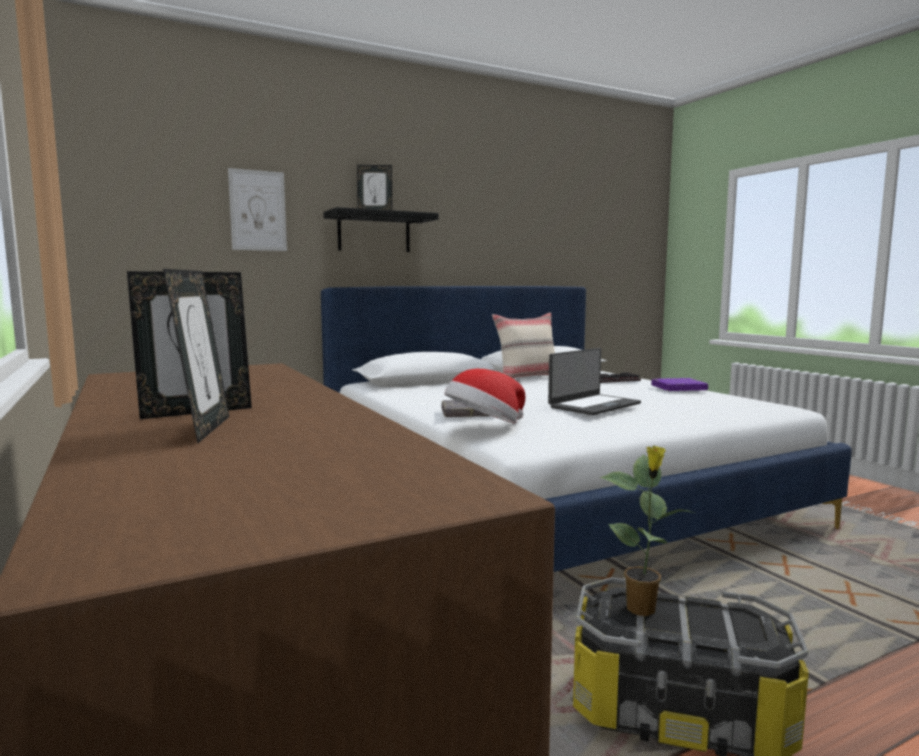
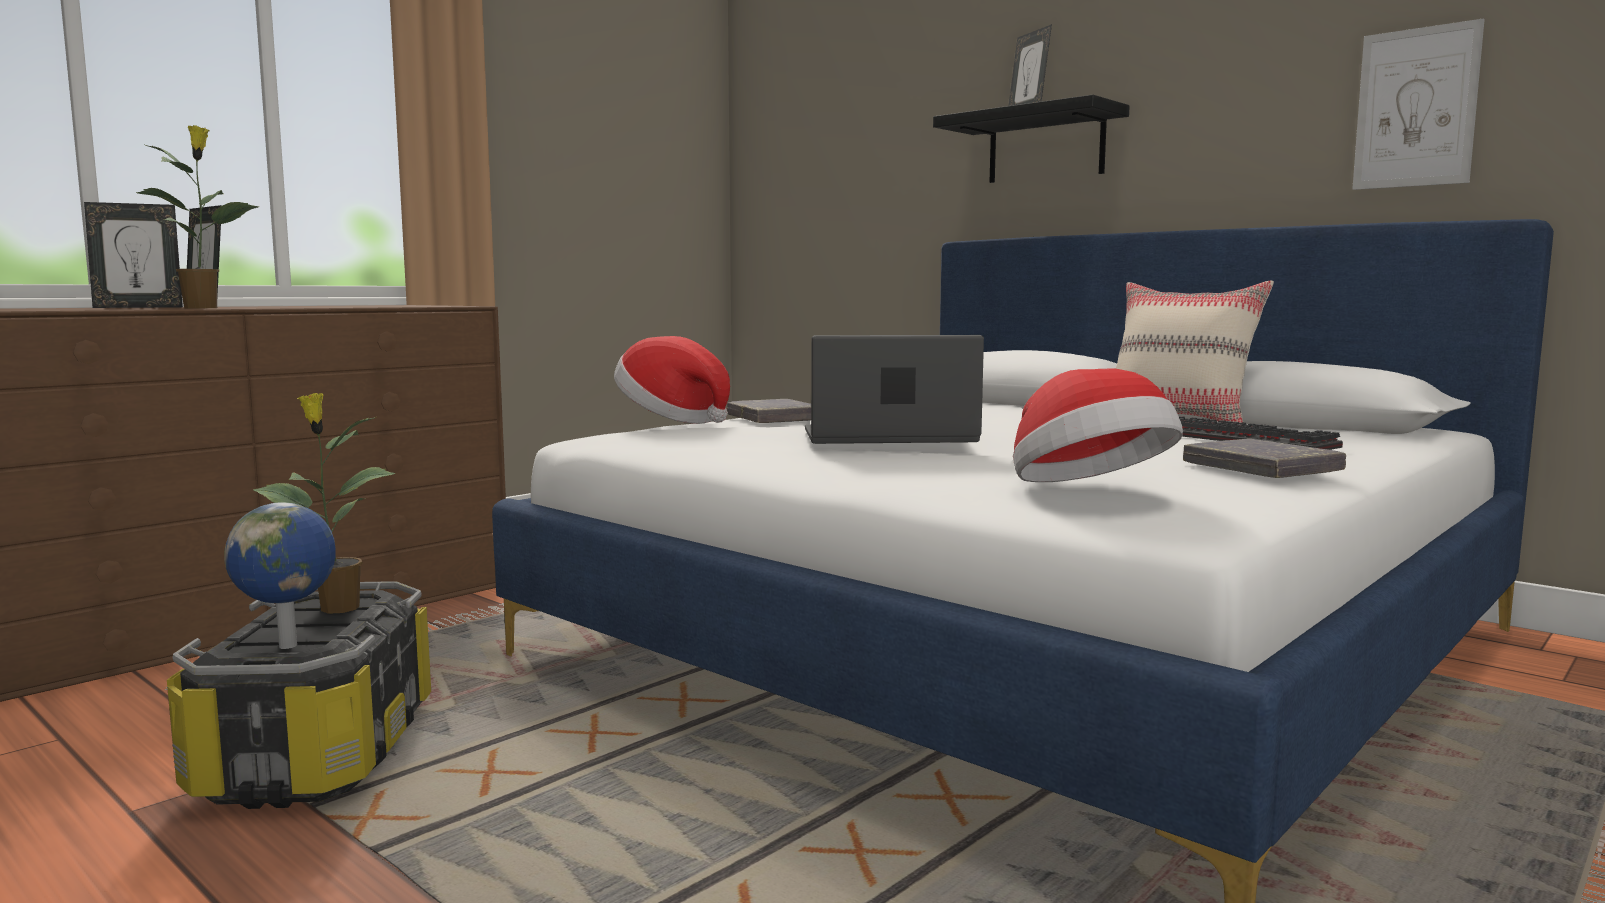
camera: 70 degrees right, 0 degrees up
(258, 210) = (895, 137): picture -> picture (1416, 108)
(329, 408) = (203, 308): none -> potted plant
(593, 405) = (889, 437): laptop -> laptop turned 150 degrees clockwise
(678, 388) = (1261, 468): purple book -> grey book
(735, 405) = (1089, 492): none -> hat
(737, 623) = (290, 646): none -> globe

